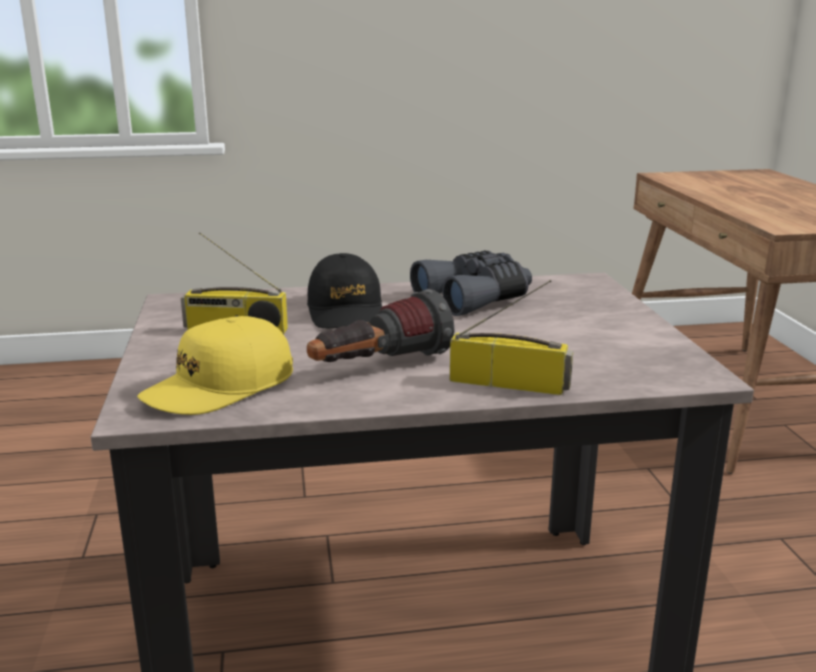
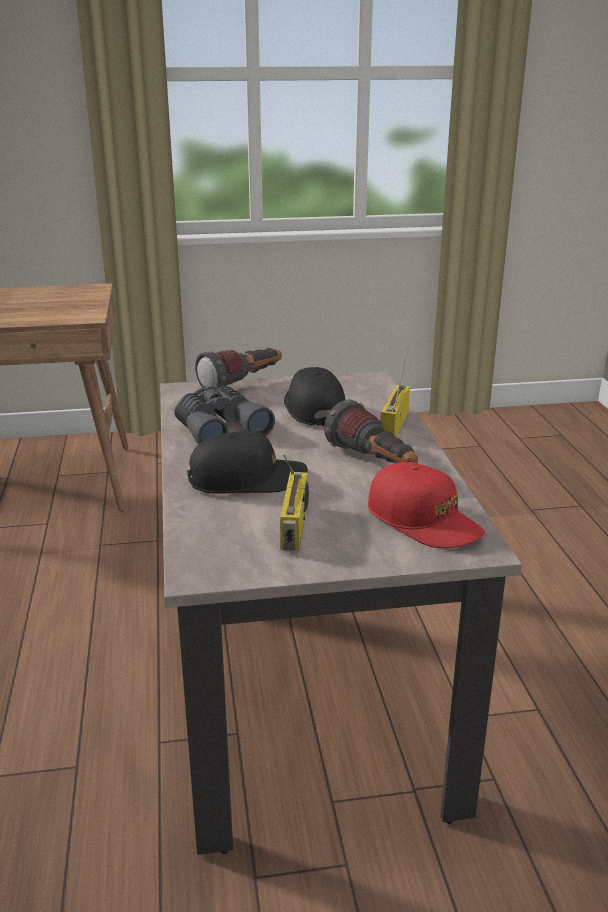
camera: 90 degrees left, 5 degrees up
(220, 387) = (423, 520): yellow cap -> red cap
(555, 339) = (313, 408): none -> black cap
(622, 304) = (243, 384): none -> flashlight

